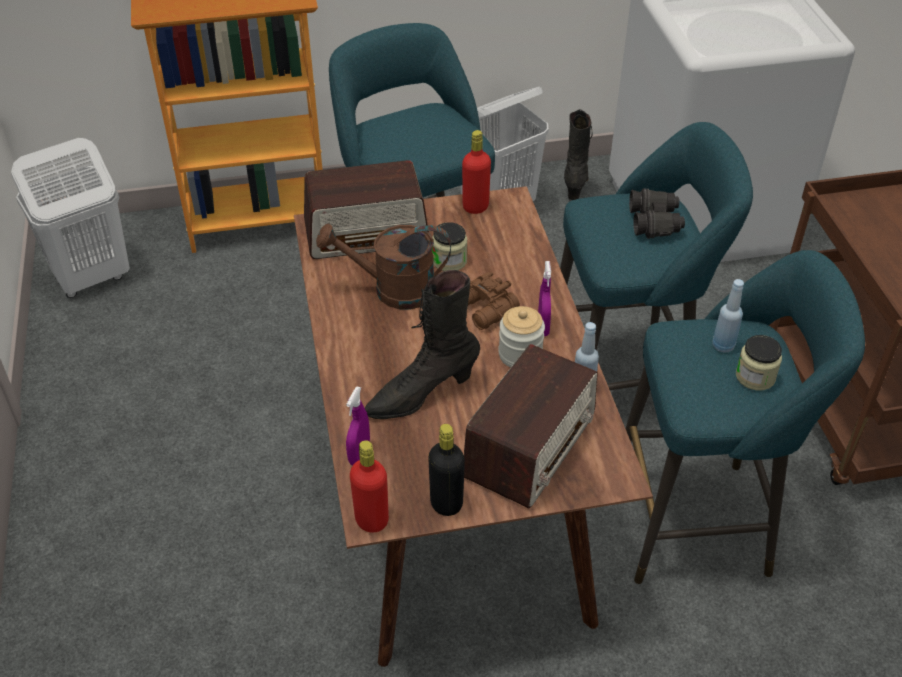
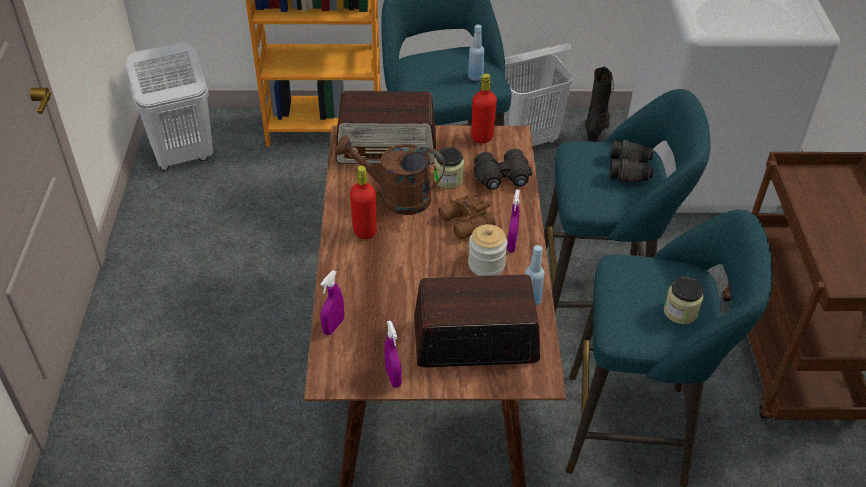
camera: 10 degrees right, 0 degrees up
(372, 520) = (329, 381): red bottle -> red bottle (364, 231)
(421, 394) = (396, 285): black boot -> none
(446, 503) = (393, 377): black bottle -> purple spray bottle
(512, 252) = (502, 179): none -> black binoculars
(530, 445) = (474, 340): radio -> radio turned 135 degrees counterclockwise
(723, 345) = (659, 282): blue bottle -> blue bottle (475, 77)

